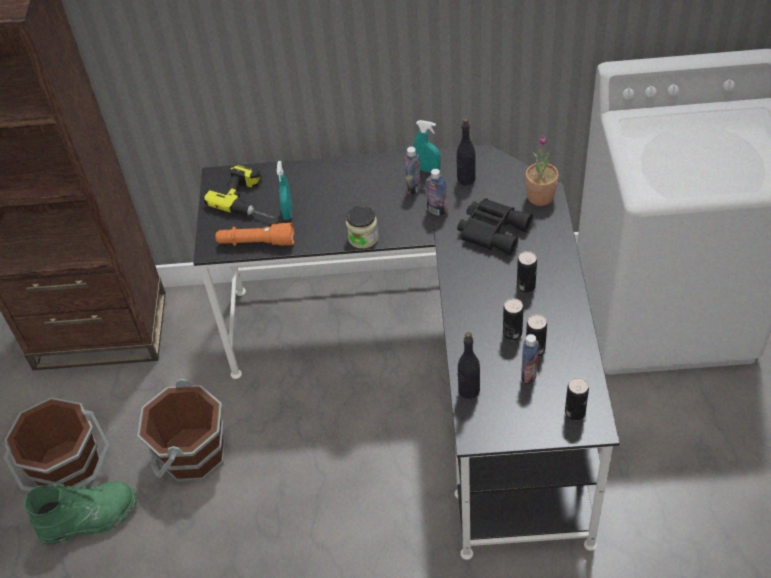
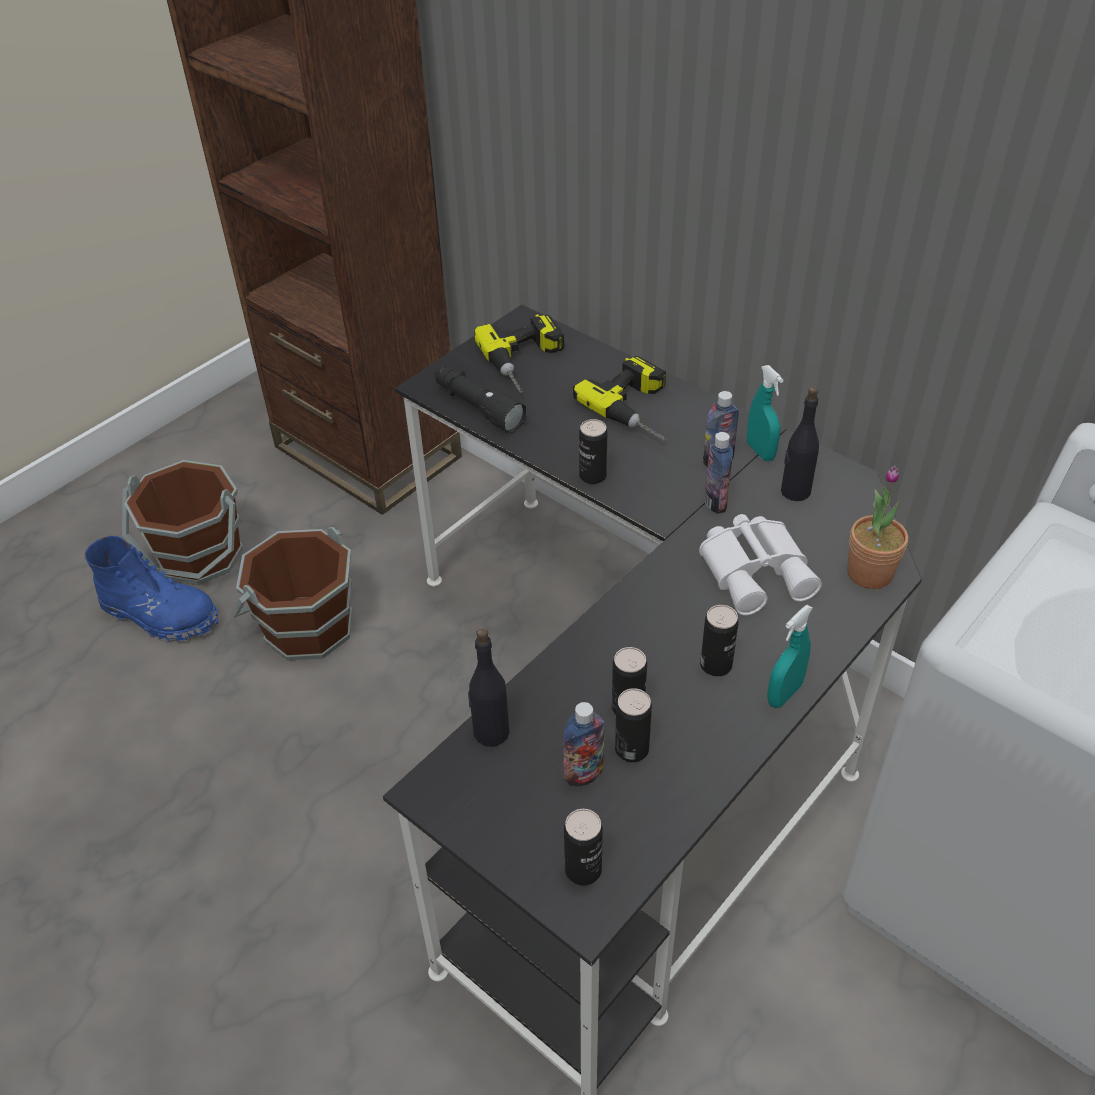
camera: 40 degrees right, 5 degrees down
(89, 519) = (161, 615): green boot -> blue boot
(256, 242) = (477, 407): orange flashlight -> black flashlight
(288, 212) = (548, 398): turquoise spray bottle -> turquoise spray bottle (784, 694)
(342, 185) = (640, 408): none -> power drill
(363, 237) = (592, 476): jar -> can
(493, 230) = (757, 570): black binoculars -> white binoculars

